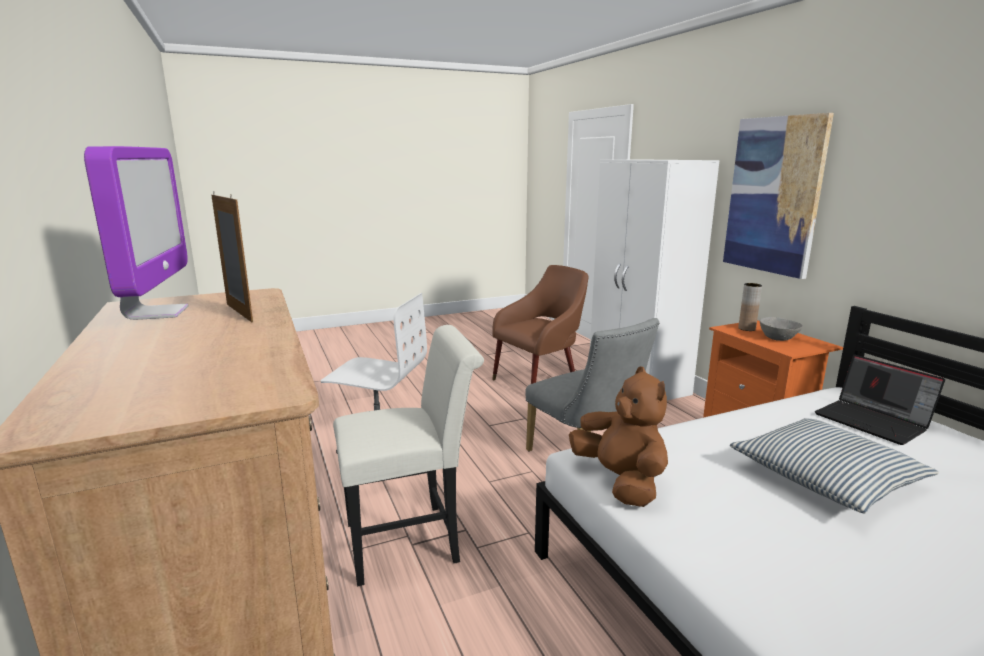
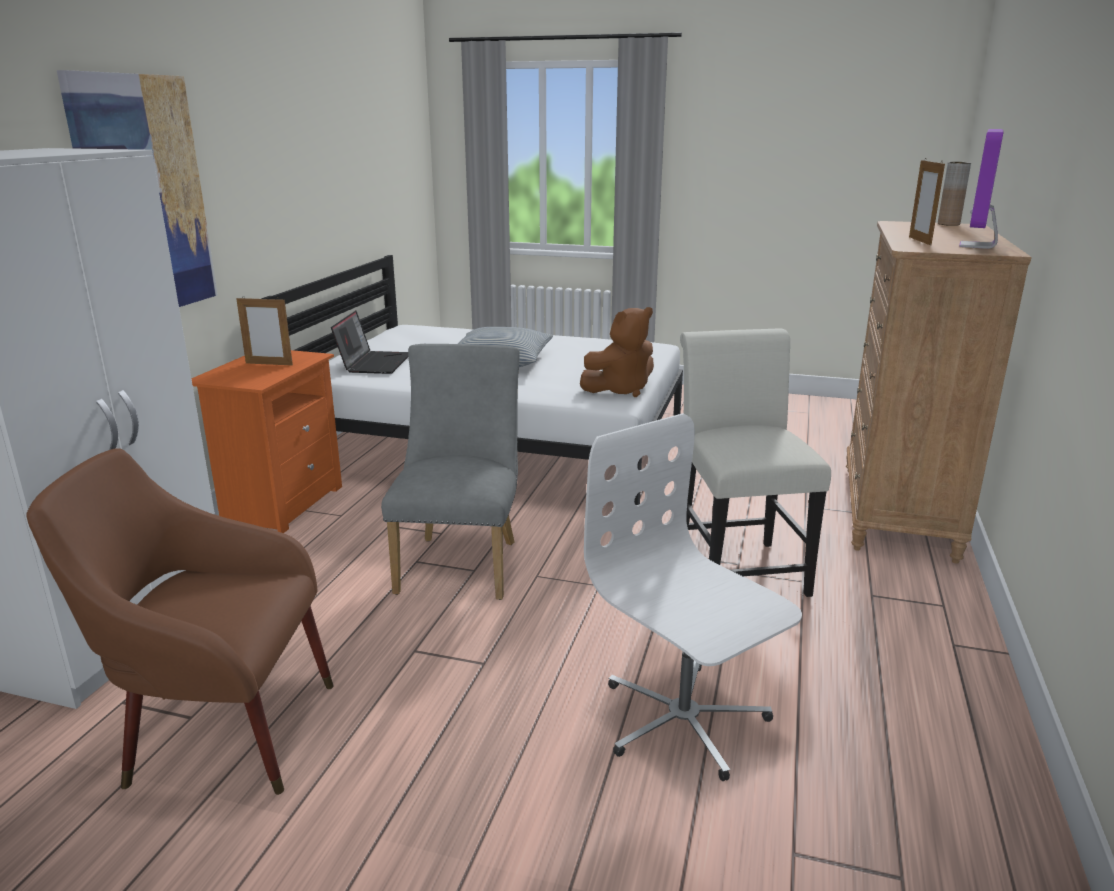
camera: 140 degrees left, 5 degrees up
(411, 540) = (736, 567): white chair -> white chair turned 60 degrees clockwise
(620, 481) = (620, 390): brown plush toy -> brown plush toy turned 135 degrees counterclockwise
(746, 328) = (243, 377): brown vase -> brown vase (948, 224)
(778, 338) = (269, 364): grey bowl -> picture frame

